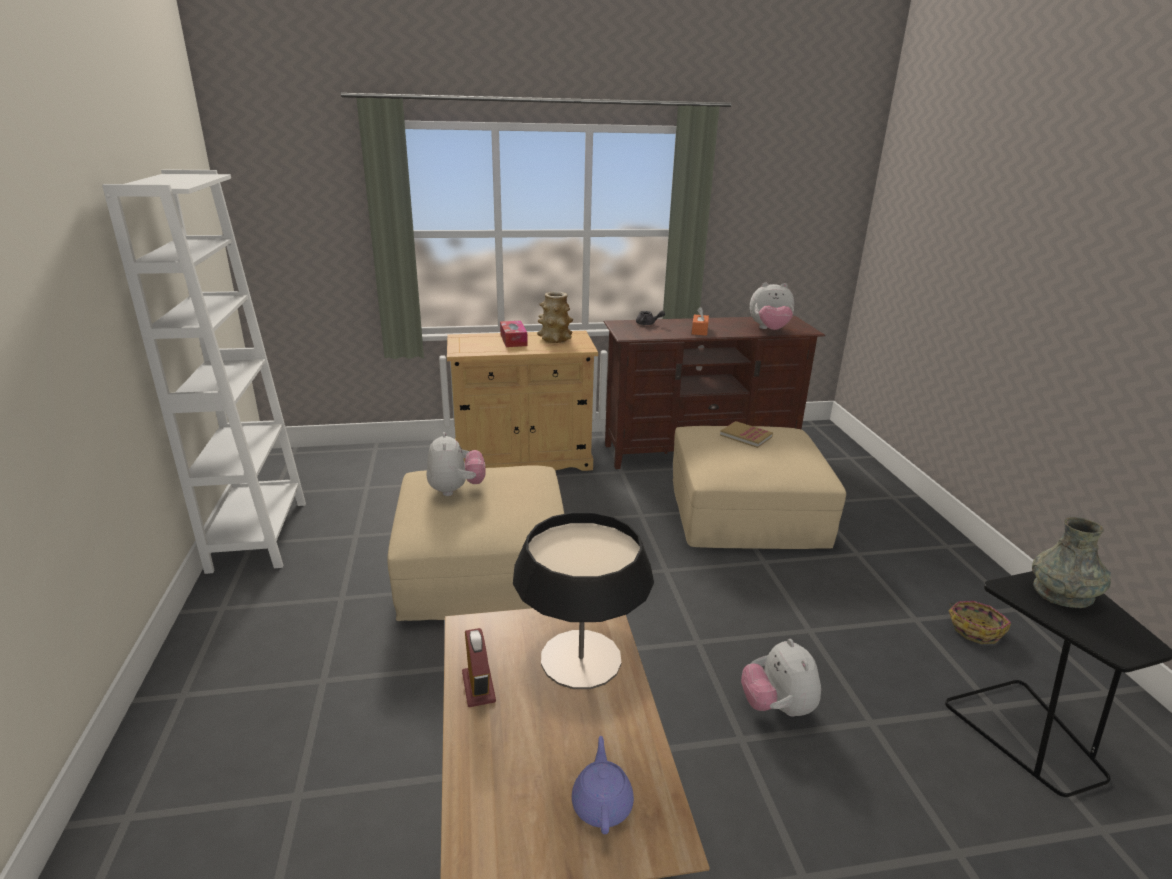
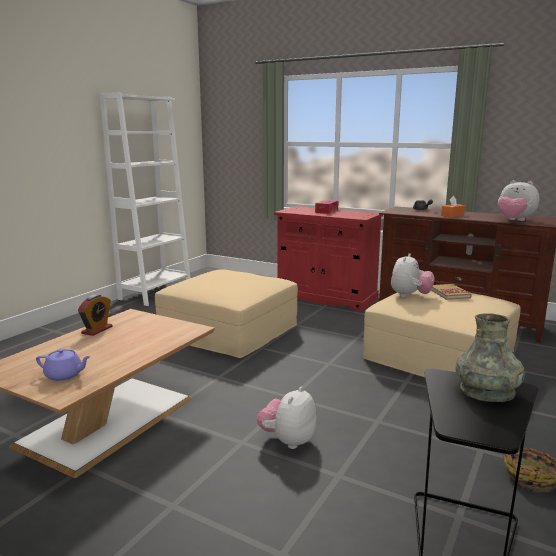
camera: 40 degrees right, 10 degrees down
(456, 490) = (223, 276): plush toy -> plush toy (410, 296)
(522, 459) = (326, 297): beige cabinet -> red cabinet
(554, 339) = (352, 213): vase -> none
(581, 659) = (153, 337): table lamp -> none
(602, 804) = (65, 375): purple teapot -> purple teapot turned 60 degrees clockwise

